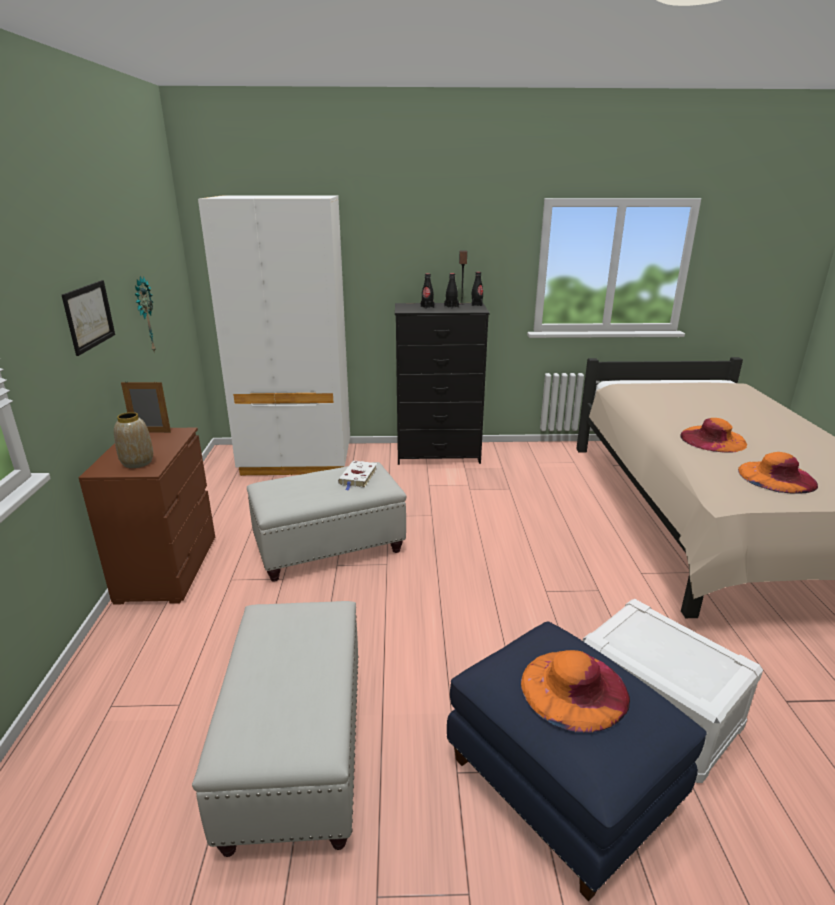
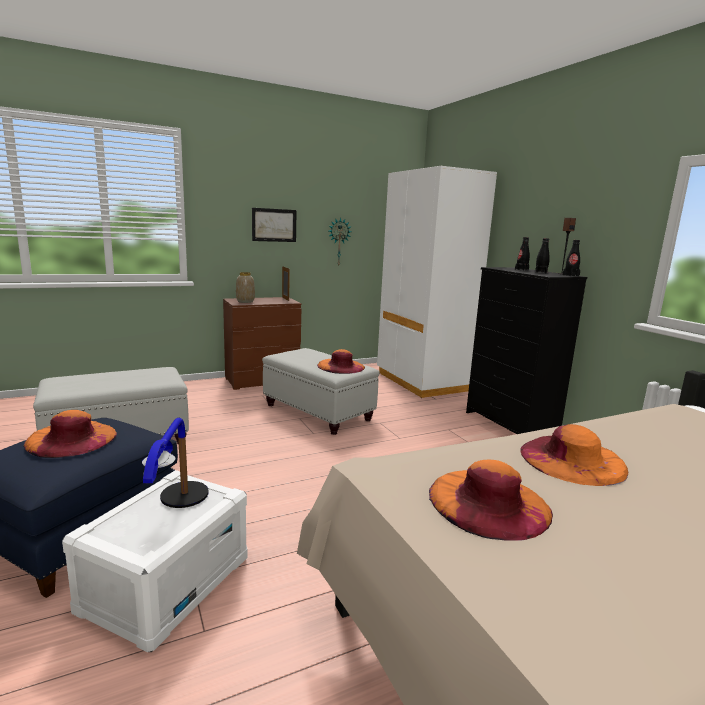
camera: 65 degrees right, 10 degrees down
(358, 477) = (341, 366): white book -> orange hat
(667, 641) = (177, 509): none -> table lamp

